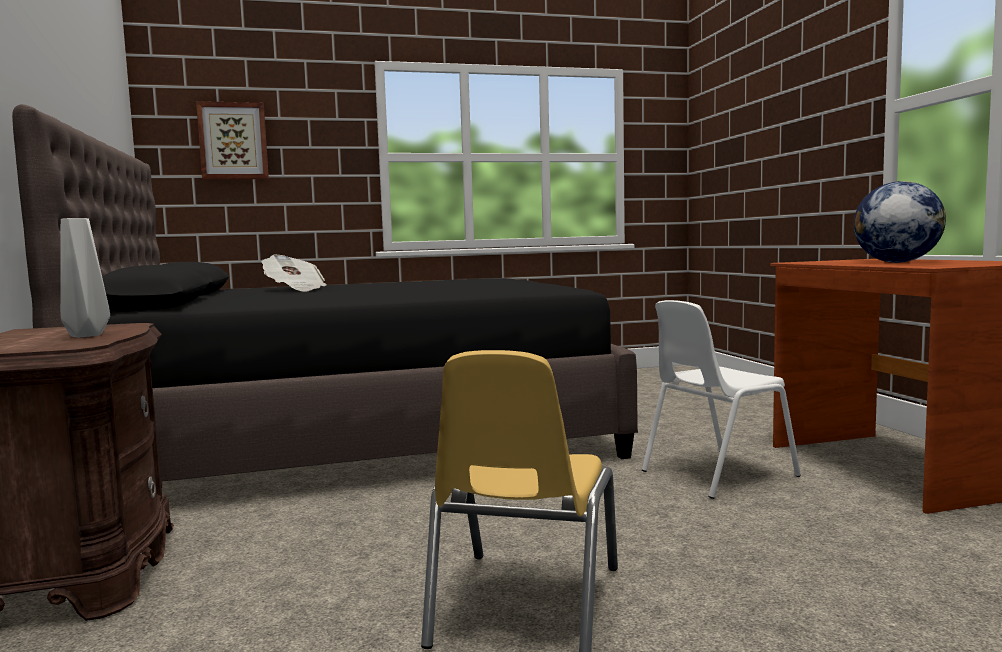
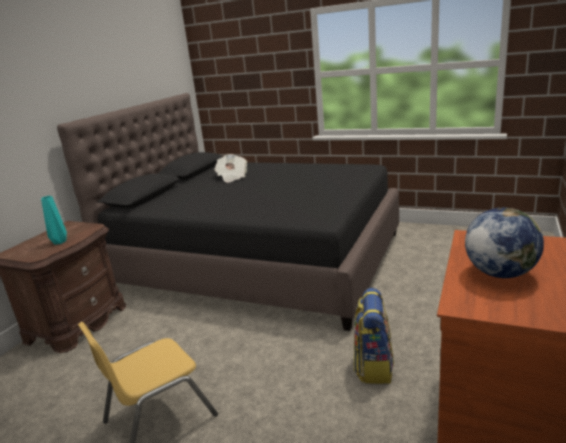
camera: 40 degrees right, 15 degrees up
(89, 335) = (60, 242): grey vase -> turquoise vase
(233, 141) = (235, 71): picture -> none
(715, 473) = (373, 366): white chair -> backpack

